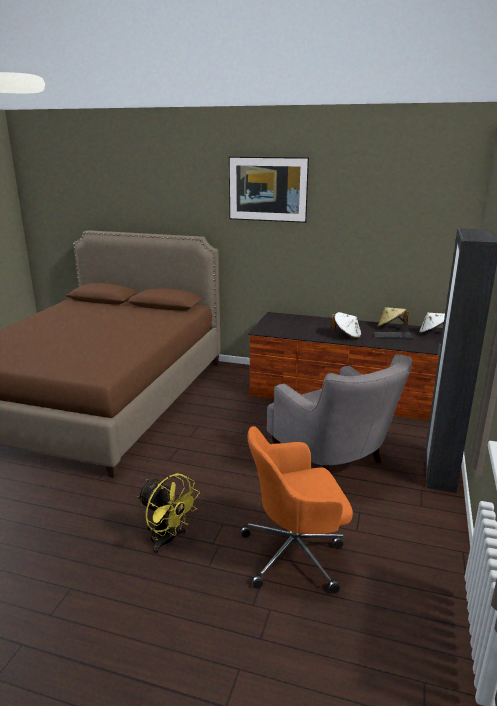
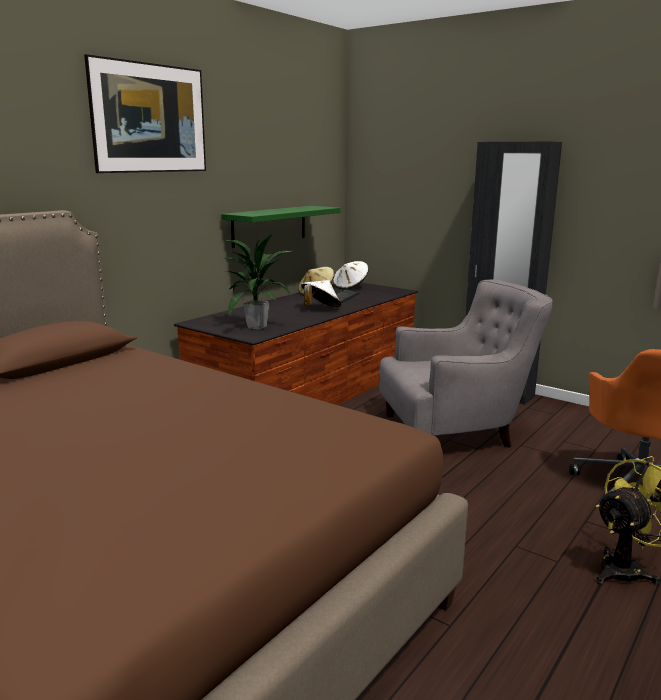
camera: 70 degrees left, 5 degrees down
(280, 328) = (256, 327): none -> potted plant
(366, 266) = (269, 226): none -> green shelf

